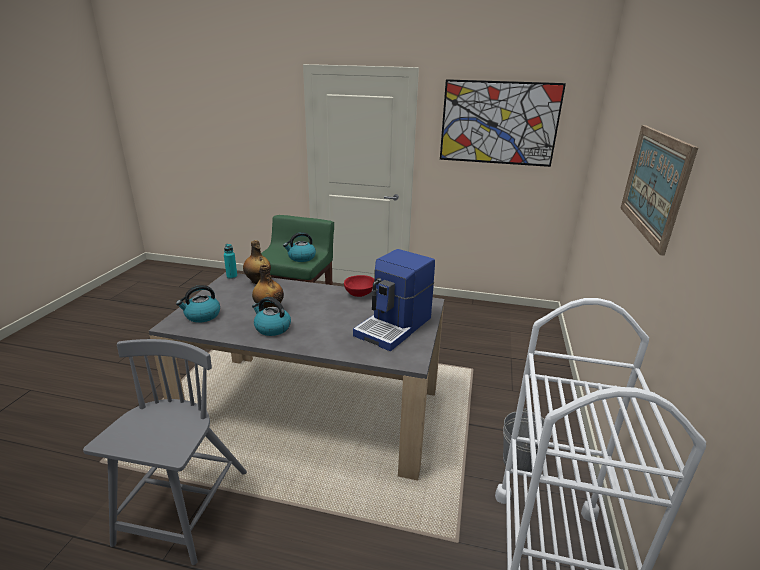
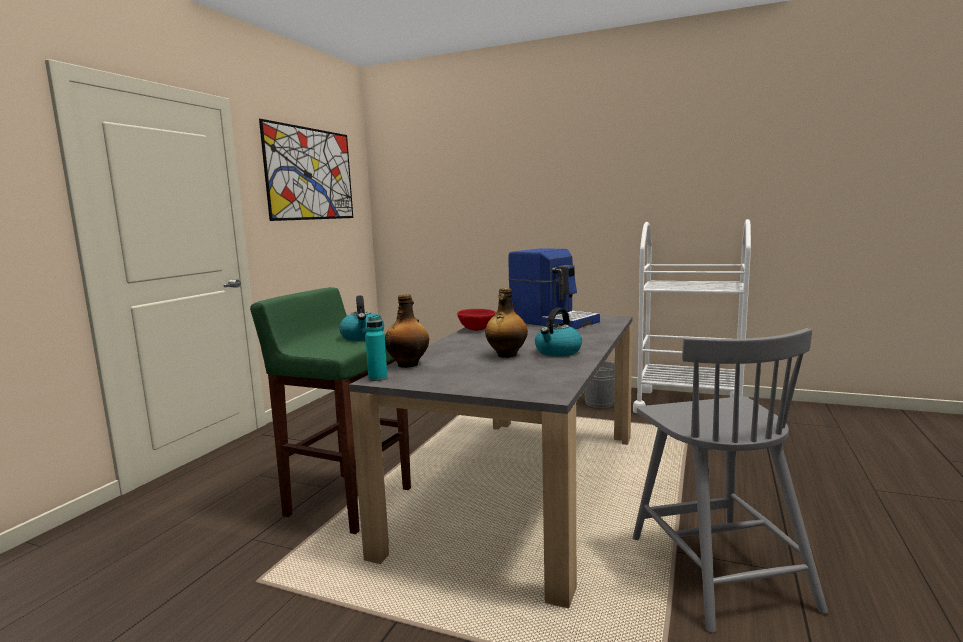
camera: 80 degrees left, 15 degrees down
(183, 508) = (717, 569): grey chair -> grey chair turned 120 degrees counterclockwise
(202, 316) = (521, 381): kettle -> none
(654, 183) = (559, 175): picture -> none

